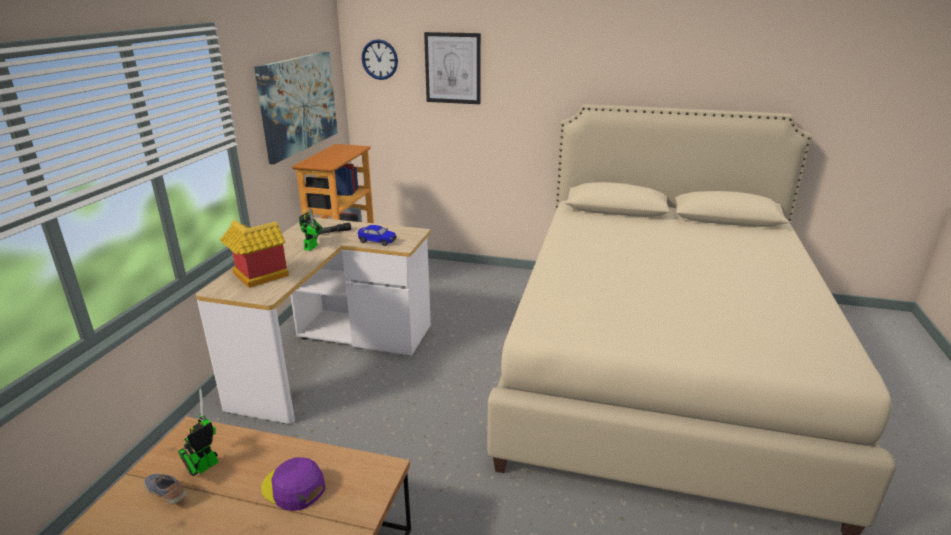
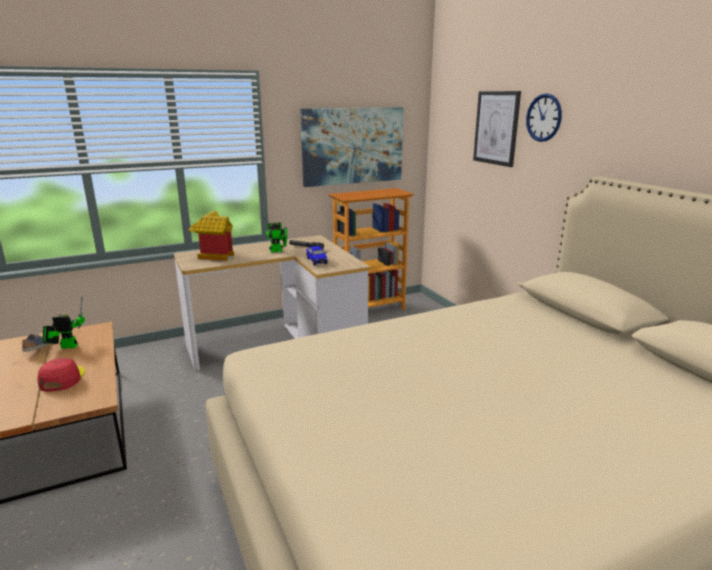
camera: 50 degrees right, 5 degrees down
(293, 488) = (62, 379): purple cap -> red cap
(379, 59) = (449, 118): wall clock -> wall clock (543, 117)

